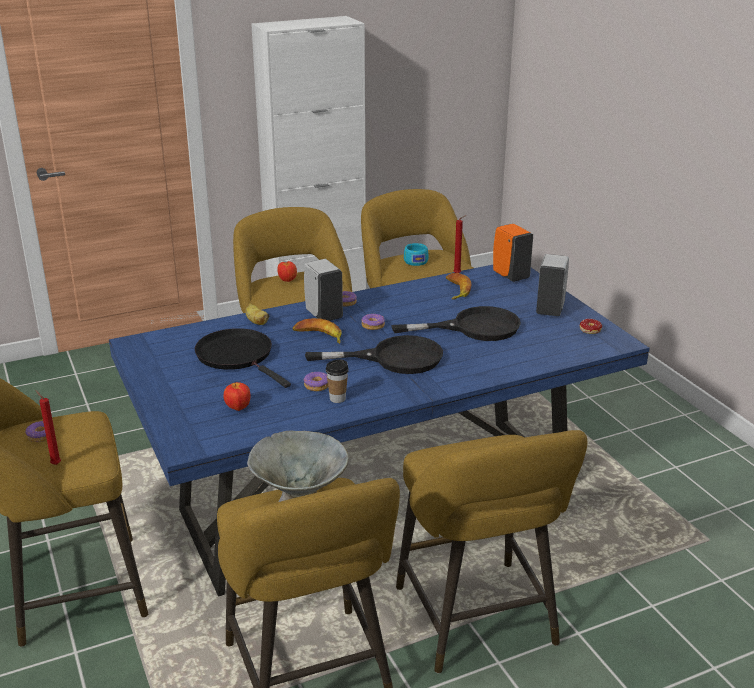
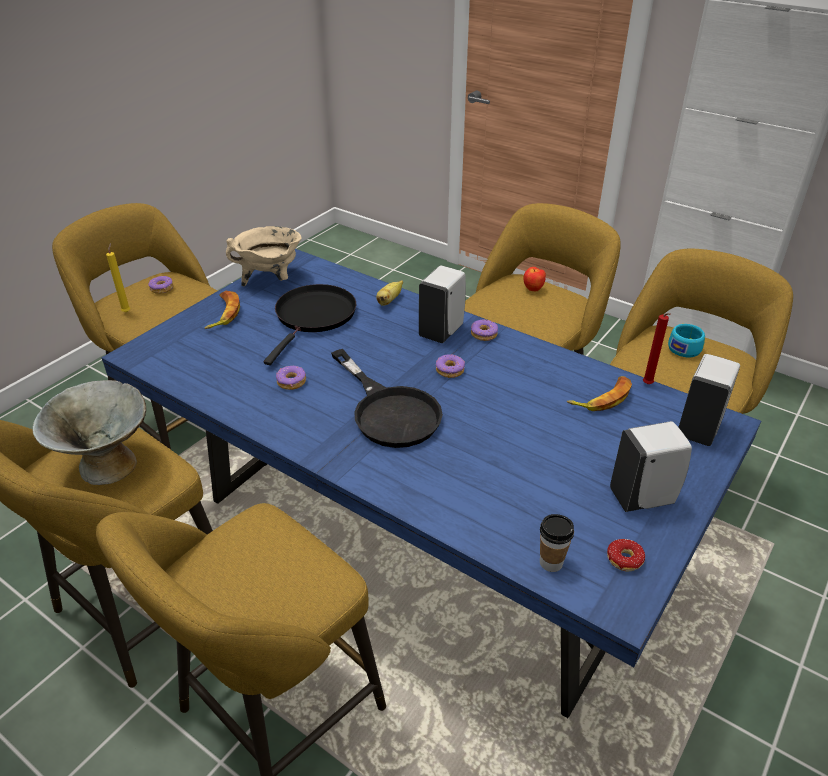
camera: 60 degrees right, 10 degrees up
(55, 464) = (127, 311): red candle -> yellow candle
(152, 361) = (271, 280): none -> beige cooking pot
(237, 408) = (218, 354): apple -> none
(318, 336) = (394, 345): banana -> banana (223, 313)
(337, 398) = (274, 404): cup -> cup (551, 563)
(474, 327) = (520, 445): black frying pan -> none
(510, 276) = (699, 428): orange soap dispenser -> white soap dispenser

